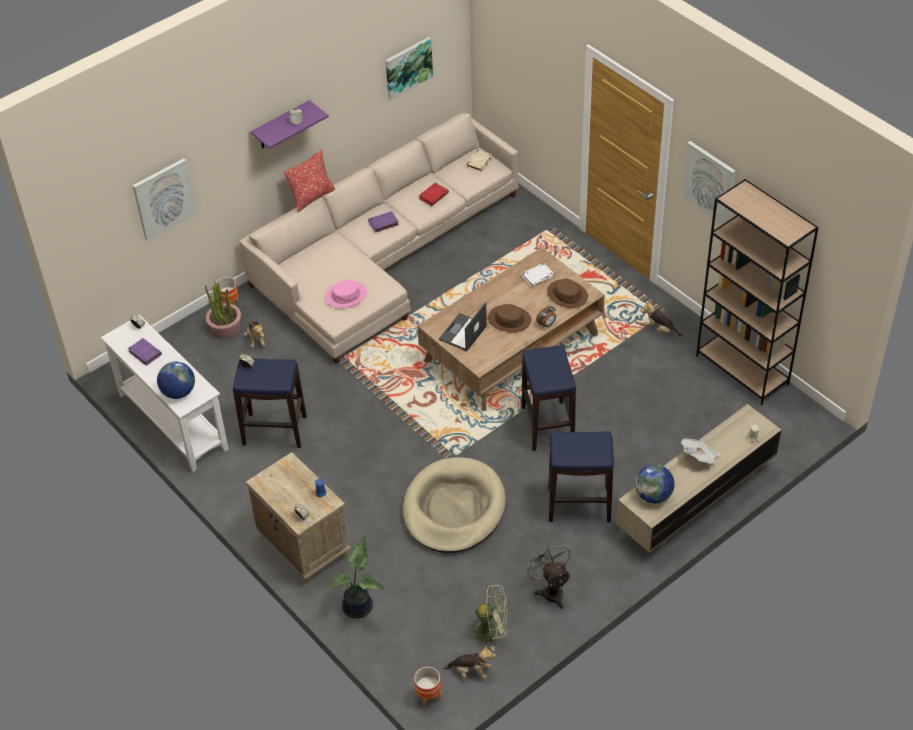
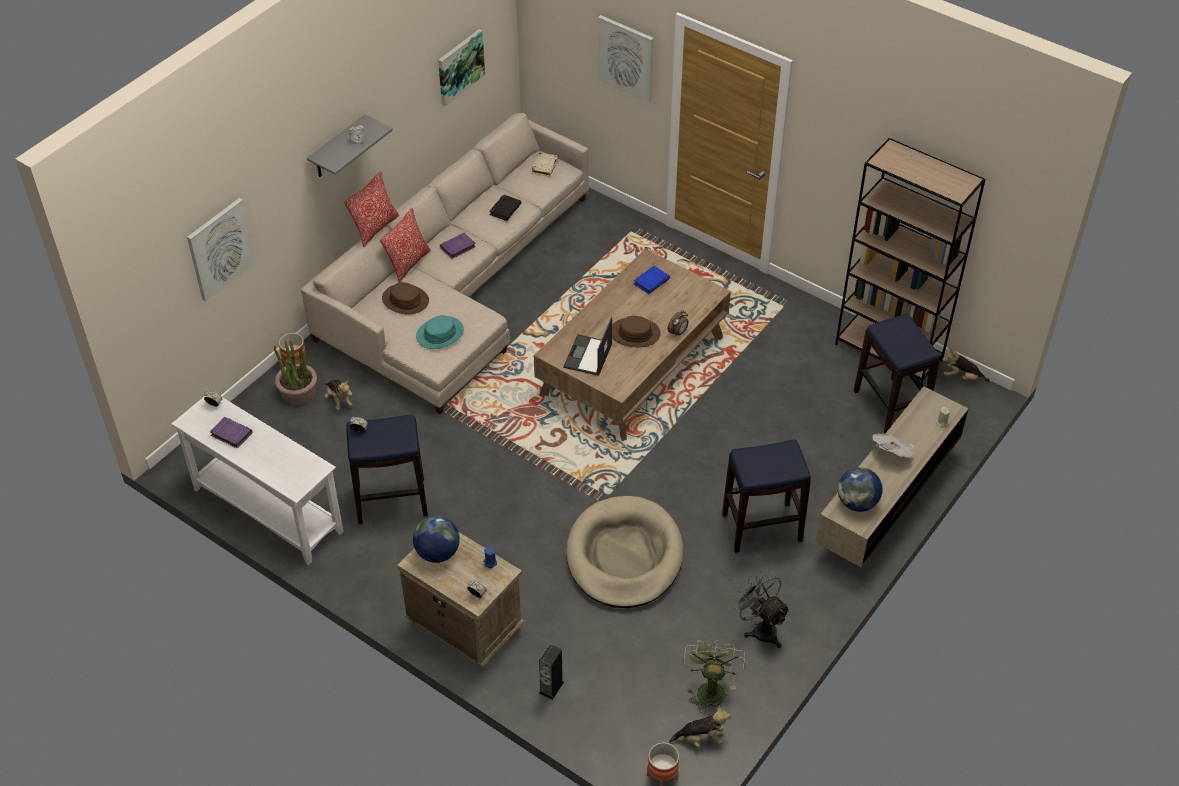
camera: 15 degrees left, 0 degrees up
(178, 392) = (286, 473): globe -> globe (437, 553)
(281, 126) = (337, 148): purple shelf -> grey shelf
(338, 231) = (408, 264): none -> pillow
(346, 295) = (439, 333): pink hat -> turquoise hat
(359, 606) = (551, 687): potted plant -> speaker
(433, 196) = (505, 209): red book -> black book
(491, 631) = (709, 688): green fan -> green fan turned 75 degrees counterclockwise
(538, 276) = (651, 281): white book -> blue book
(547, 426) = (699, 446): stool -> stool (890, 406)
(567, 294) = (690, 296): brown hat -> brown hat (405, 300)
(659, 329) = (787, 321): plush toy -> plush toy (962, 377)
(709, 183) = (840, 149): picture -> picture (626, 58)

